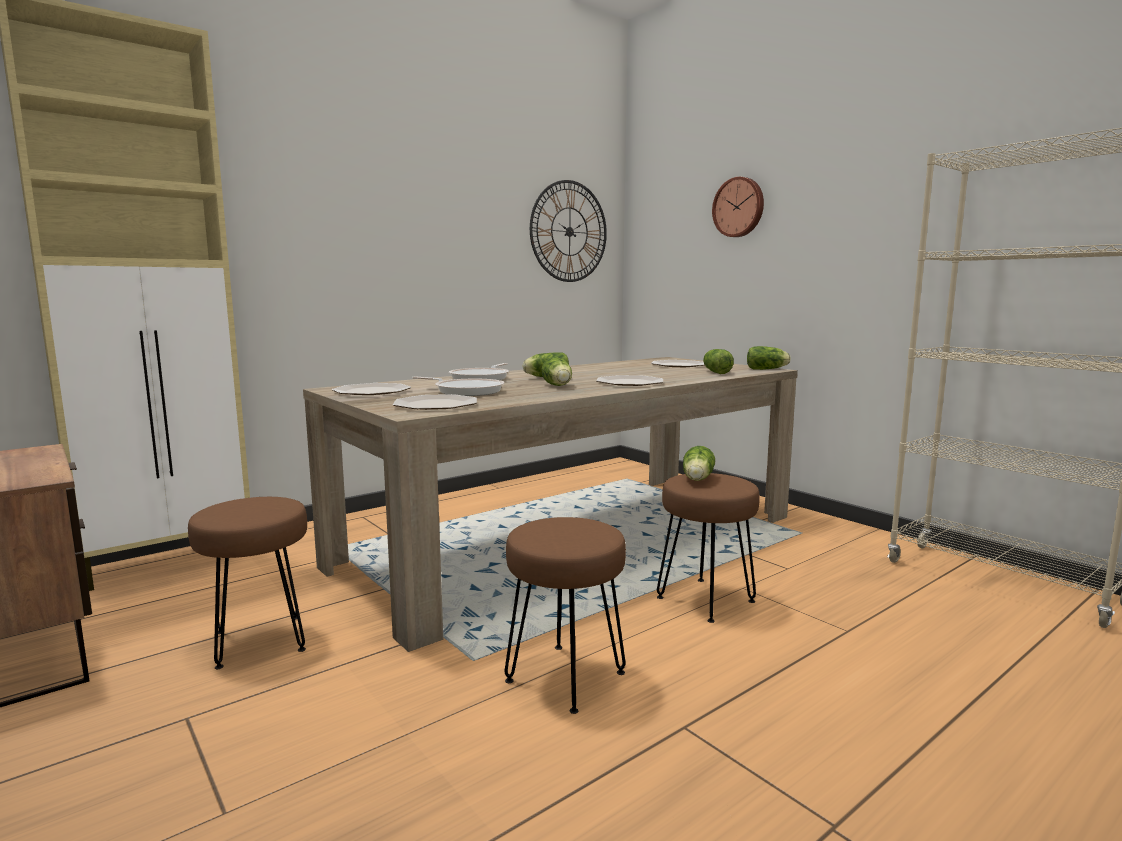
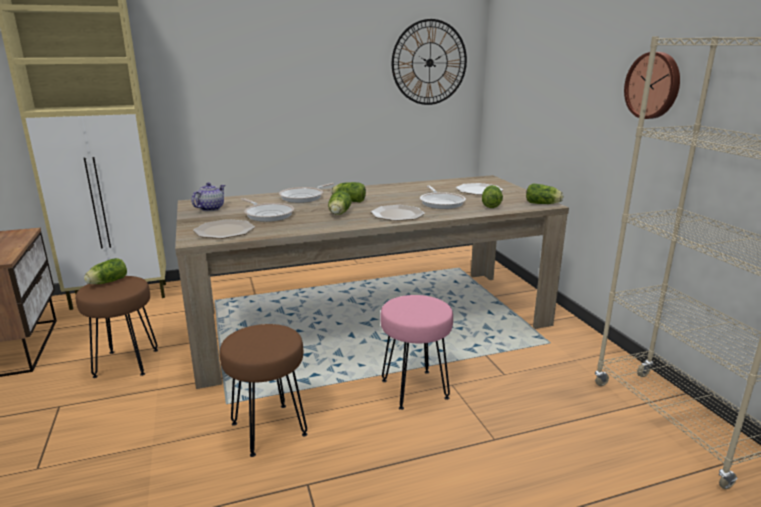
camera: 20 degrees right, 10 degrees up
(371, 391) = (210, 208): plate -> teapot
(659, 373) = (441, 203): none -> frying pan
(697, 479) = (410, 303): lettuce -> lettuce (106, 282)
(705, 600) = (414, 389): brown stool -> pink stool
(739, 207) = (558, 50): wall clock -> wall clock (653, 85)

